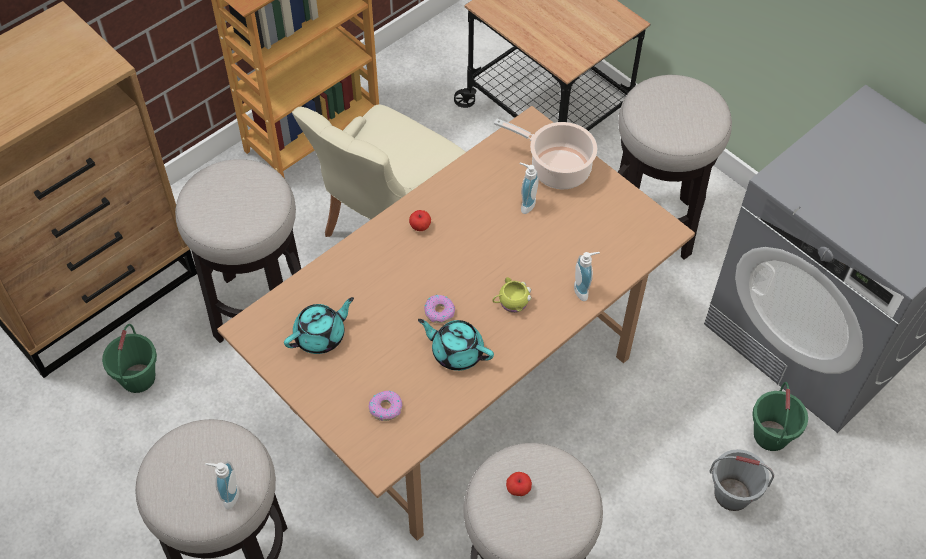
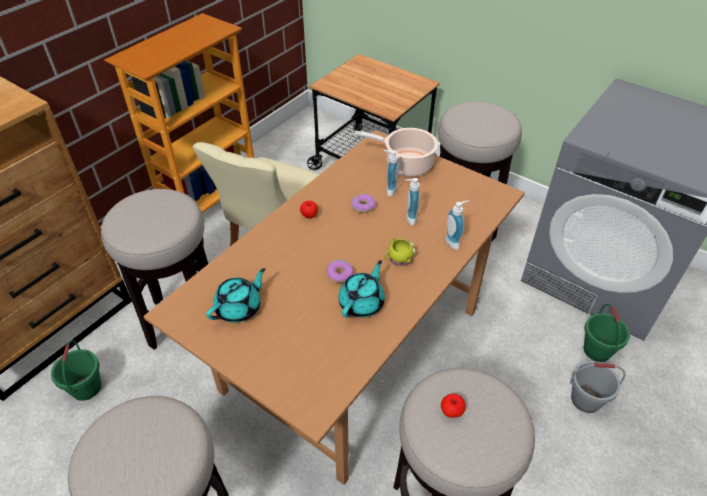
camera: 10 degrees left, 10 degrees down
(227, 496) = (165, 469): soap dispenser -> soap dispenser (409, 218)
(385, 408) = (309, 359): donut -> donut (363, 206)
(456, 352) = (362, 303): turquoise teapot -> turquoise teapot turned 105 degrees clockwise

